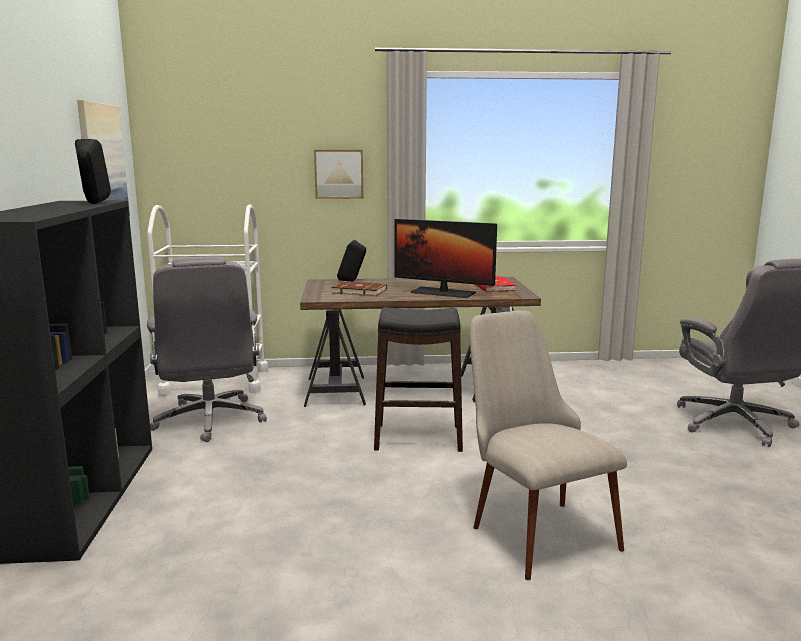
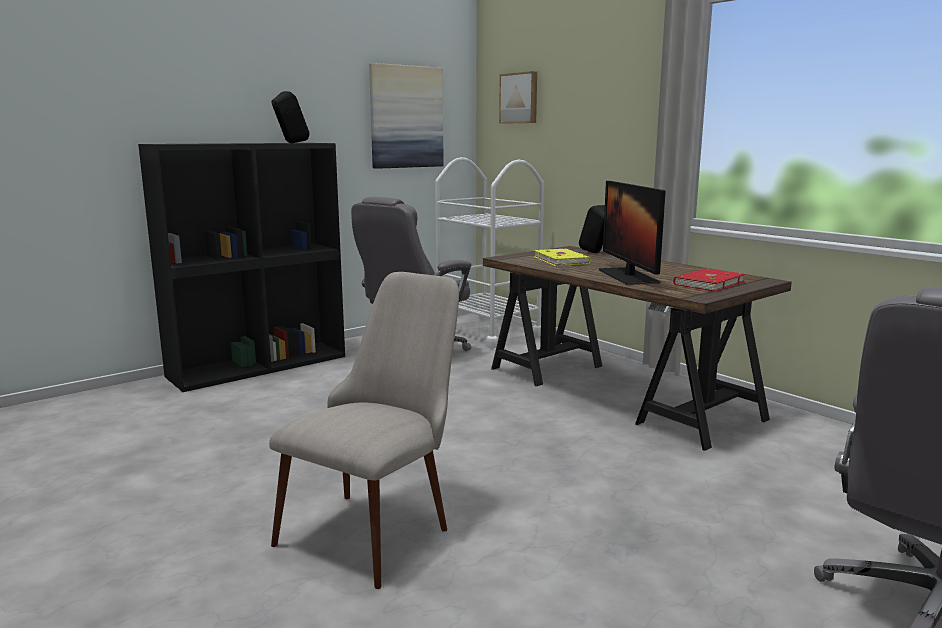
camera: 55 degrees right, 0 degrees up
(339, 174) = (622, 130): picture -> picture (519, 98)
(359, 291) = (562, 260): brown book -> yellow book
(417, 438) = (500, 425): black stool -> none

